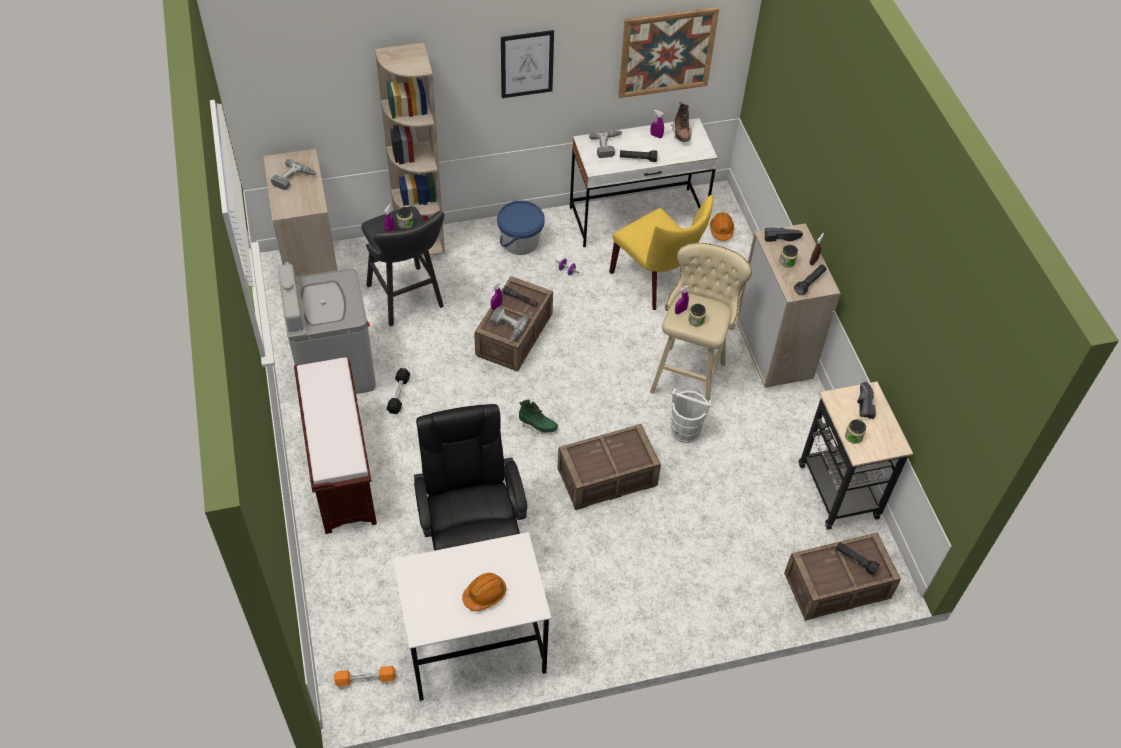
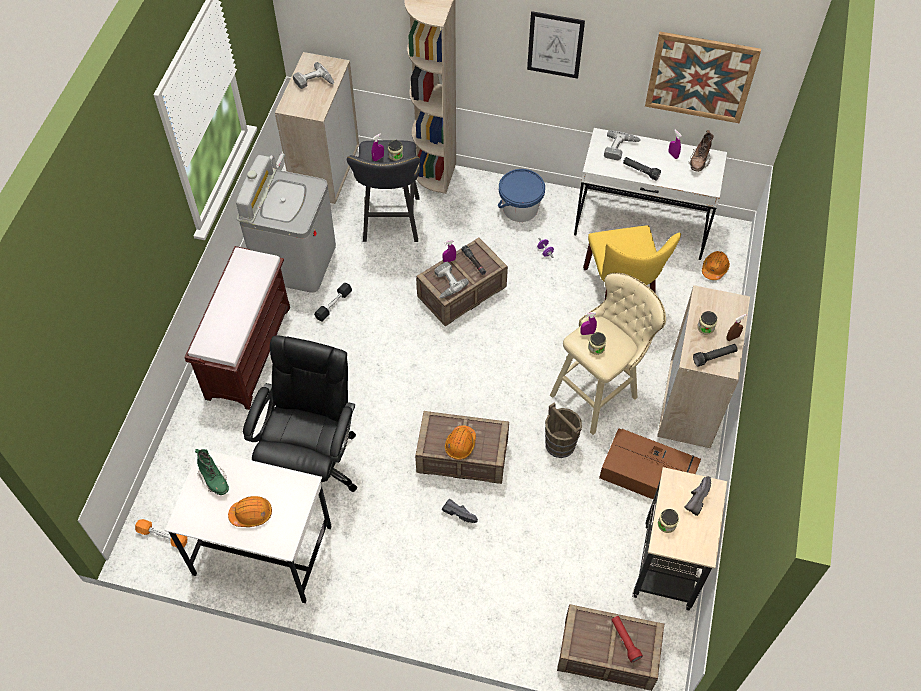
camera: 30 degrees right, 5 degrees up
(537, 425) = (432, 382): green boot -> green boot (214, 479)
(611, 462) = (460, 445): none -> orange hard hat
(685, 430) = (560, 444): white bucket -> brown bucket
(776, 423) = (649, 475): none -> brown storage box
(781, 237) = (715, 300): black shoe -> black shoe (460, 513)
(855, 561) = (624, 640): black flashlight -> red flashlight

